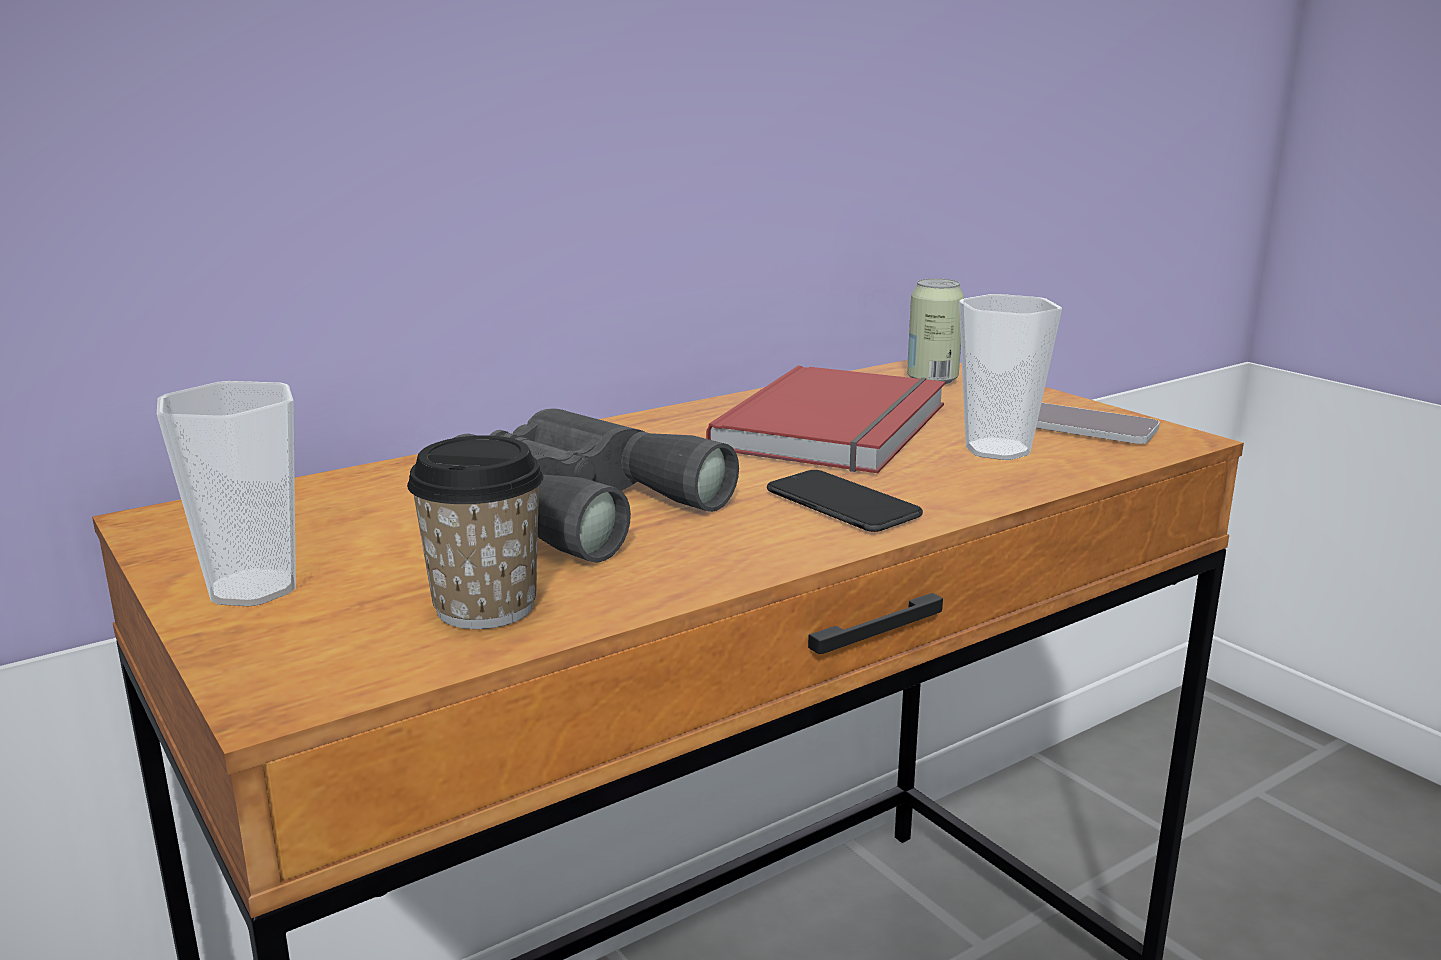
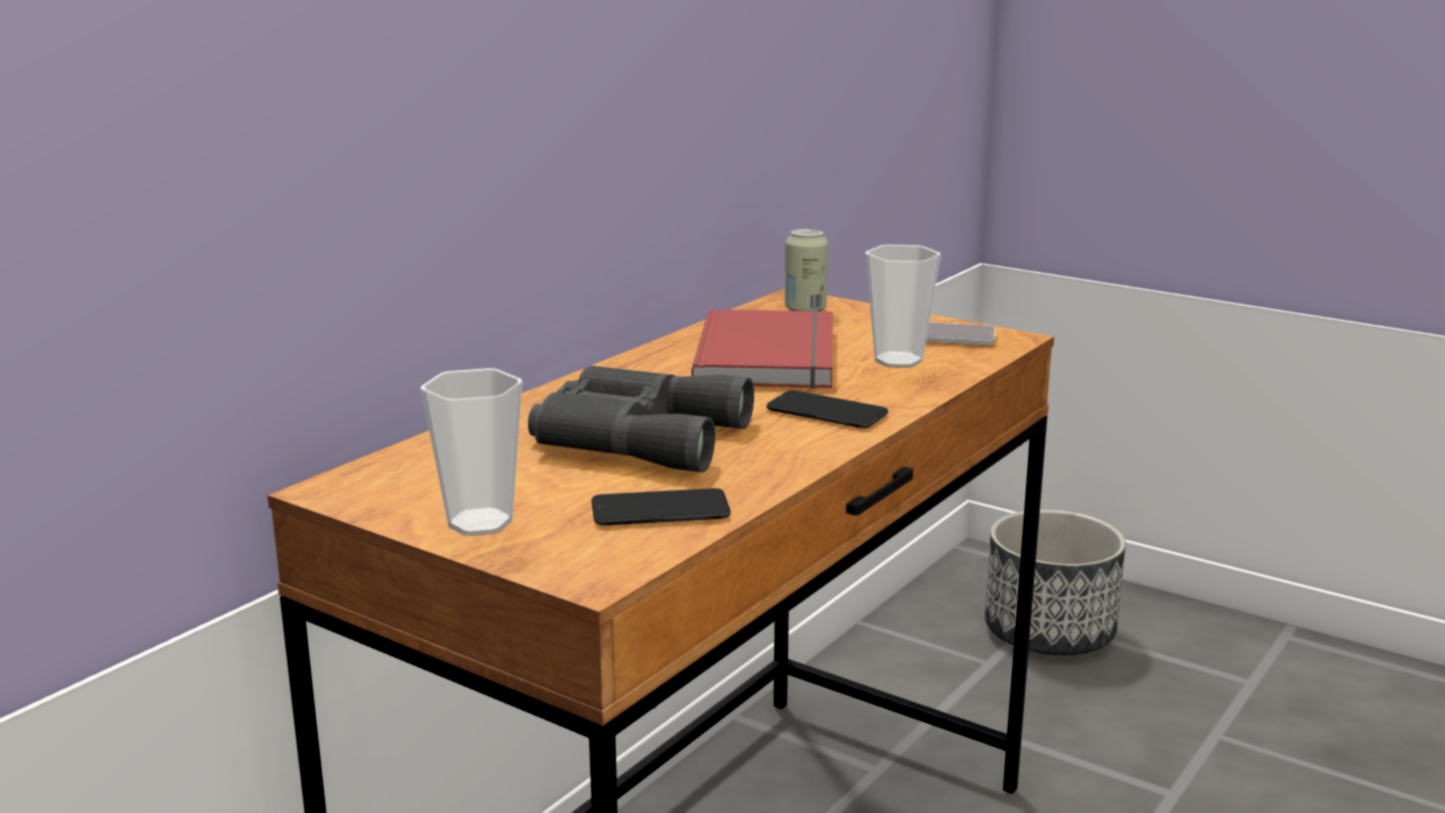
camera: 20 degrees left, 0 degrees up
(485, 607) = (660, 510): cup -> phone
(1268, 811) = (1050, 632): none -> planter

